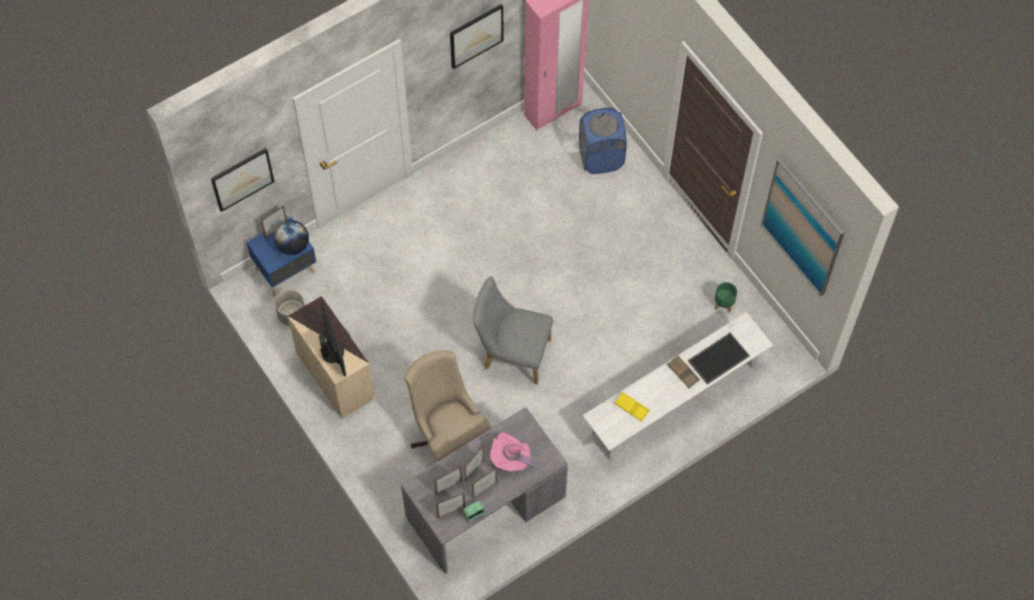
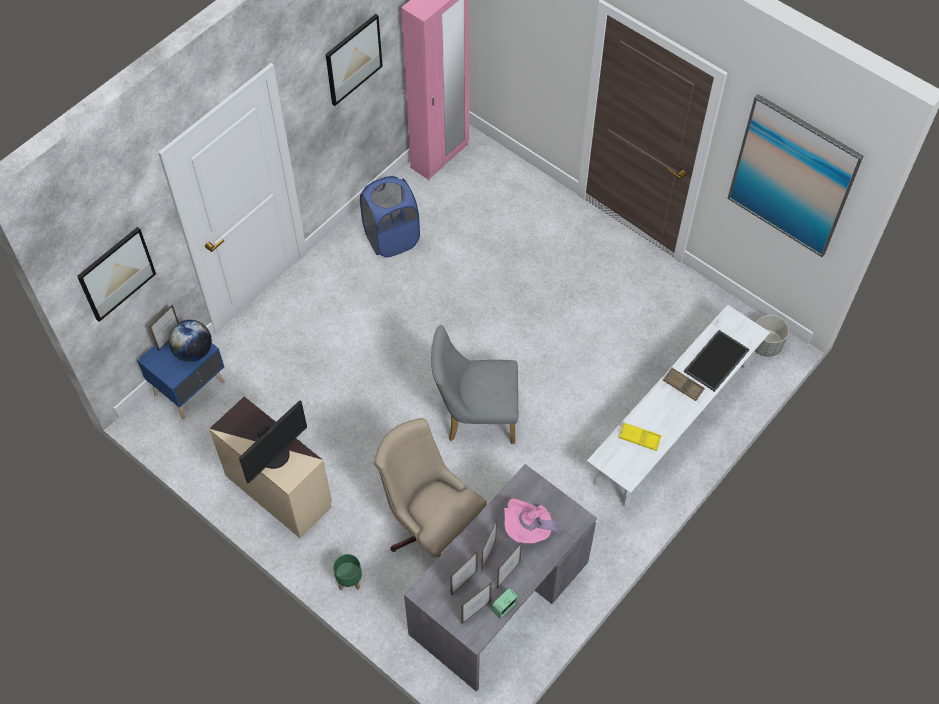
camera: 15 degrees left, 5 degrees down
(291, 314) = (209, 434): grey planter -> grey planter (765, 345)
(333, 351) = (275, 456): monitor -> monitor turned 75 degrees clockwise
(601, 157) = (506, 191): blue laundry basket -> blue laundry basket (391, 238)
(723, 304) = (688, 309): green planter -> green planter (349, 580)

